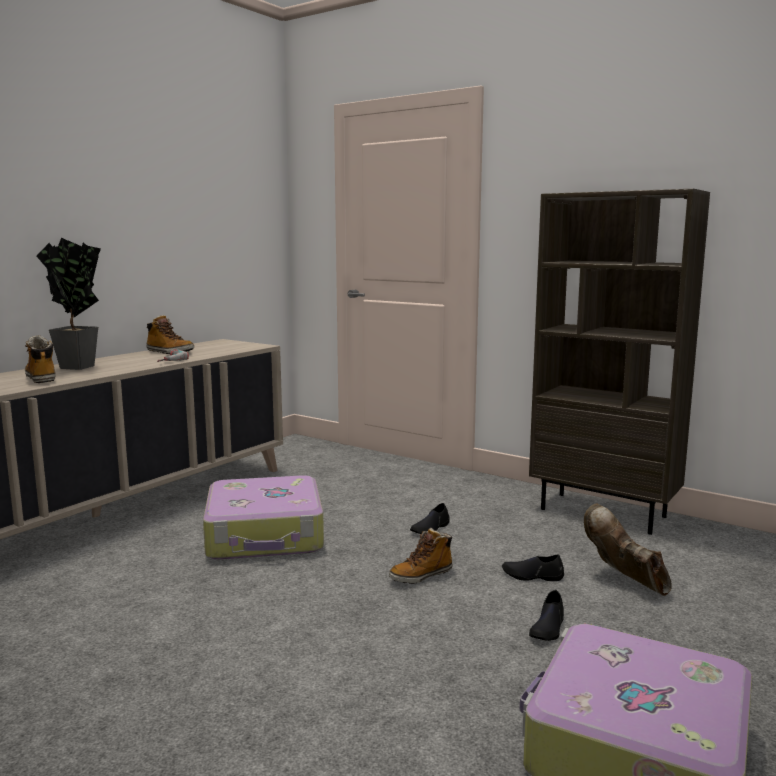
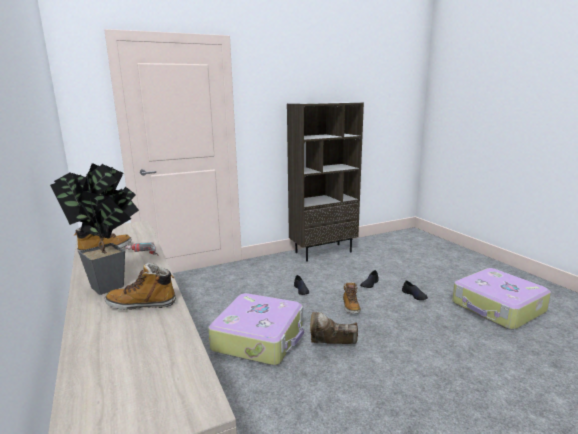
camera: 60 degrees left, 5 degrees up
(625, 581) = (386, 270): brown boot -> brown boot (331, 347)

